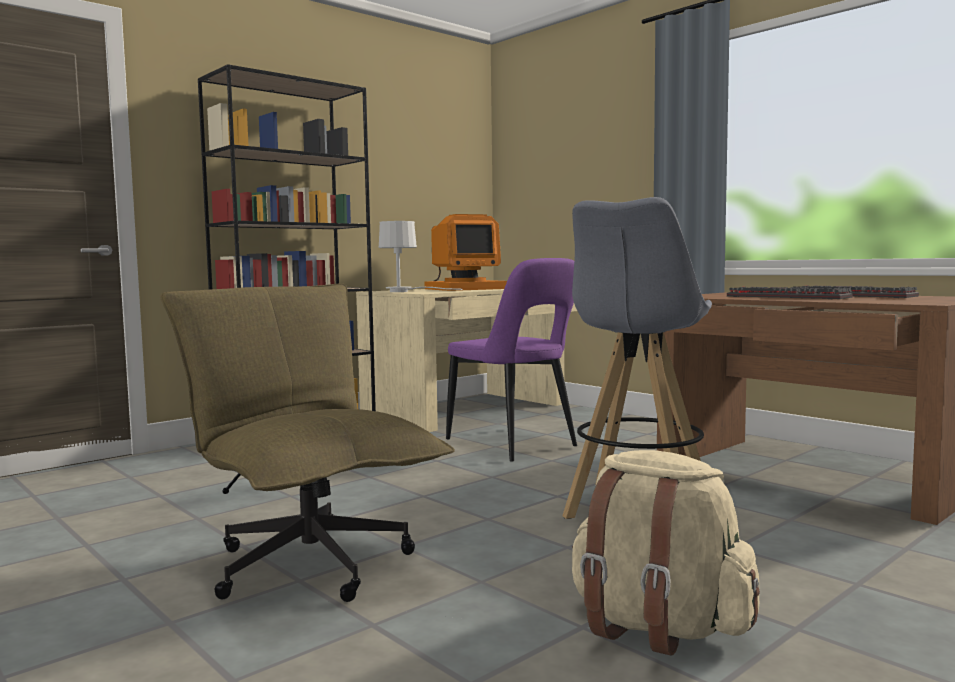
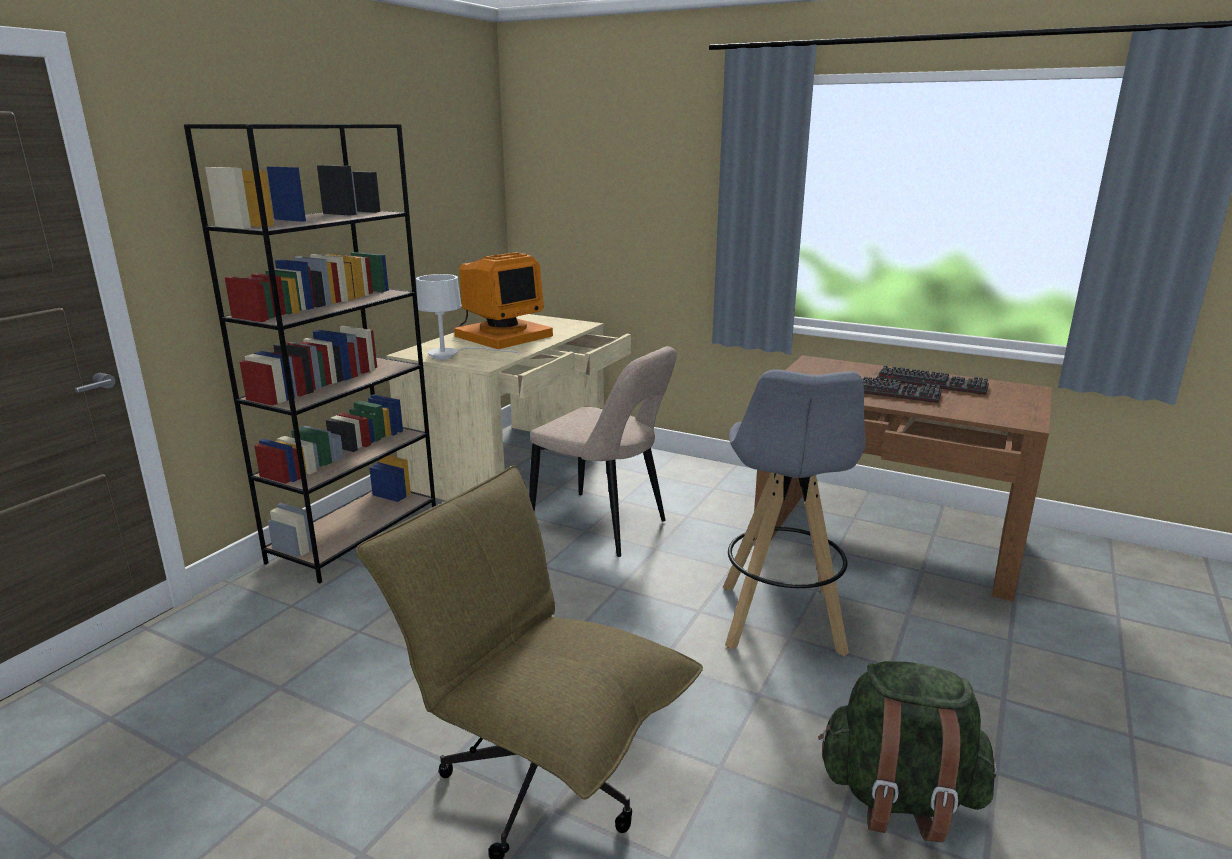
camera: 20 degrees left, 15 degrees up
(514, 445) = (603, 526): purple chair -> beige chair
(657, 627) = (899, 798): beige backpack -> green backpack

